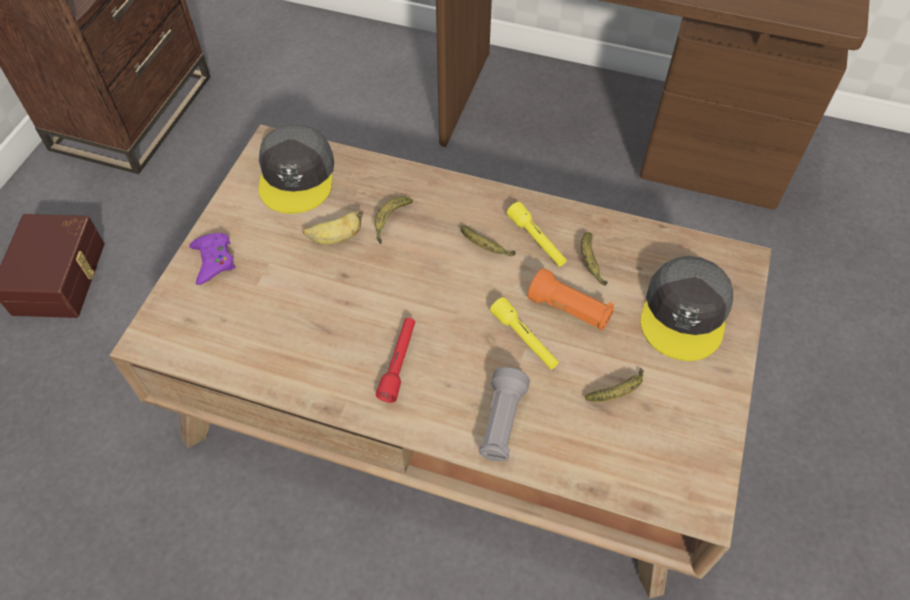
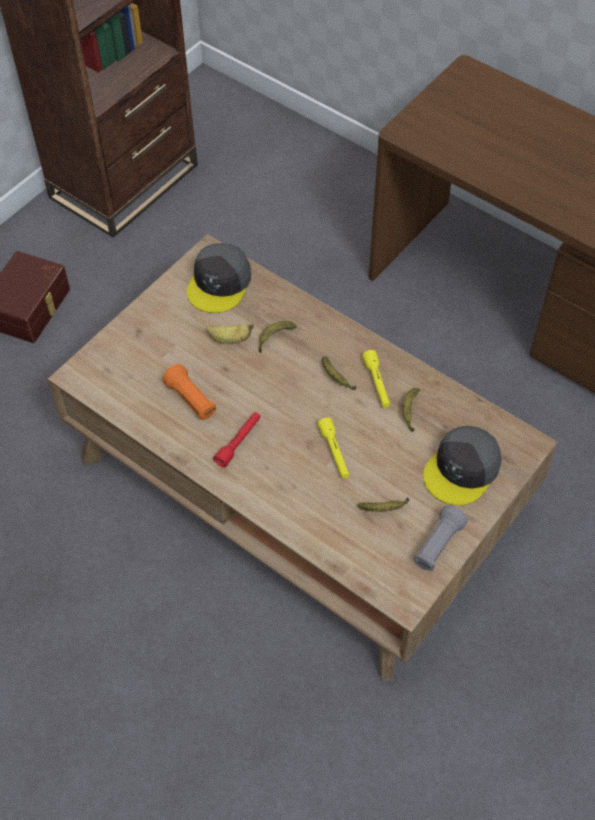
camera: 20 degrees right, 0 degrees up
(213, 260) = (137, 331): purple game controller -> none
(501, 423) = (292, 504): grey flashlight -> grey flashlight (437, 545)
(569, 310) = (377, 442): orange flashlight -> orange flashlight (191, 400)

